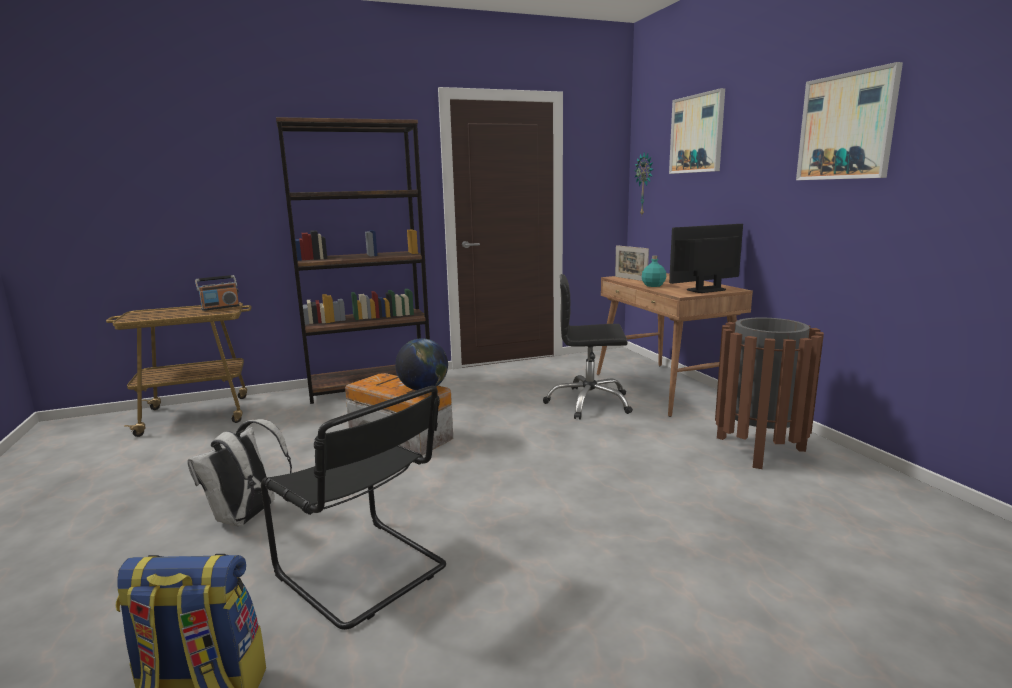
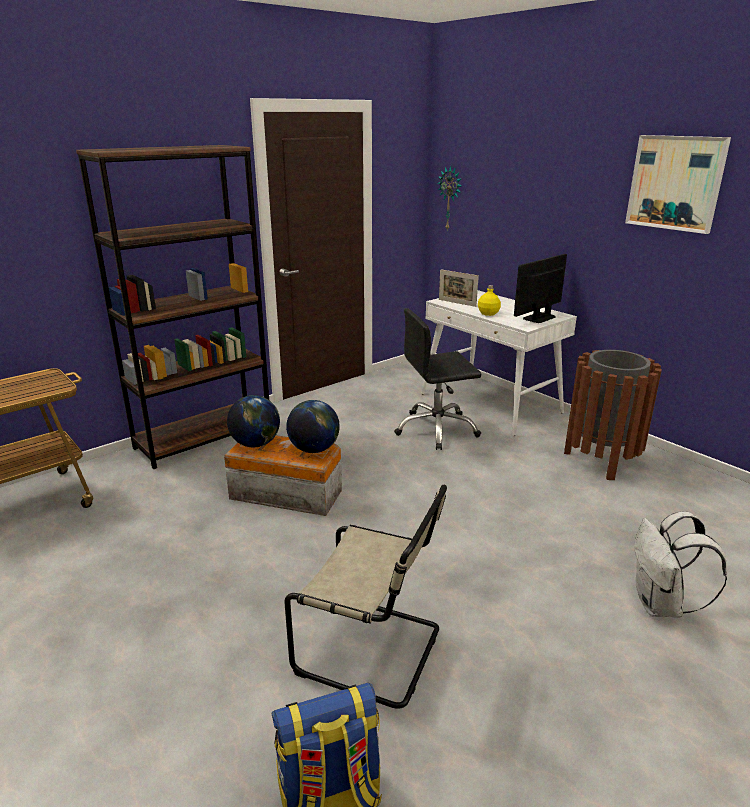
camera: 20 degrees left, 10 degrees up
(220, 307) = (42, 381): radio -> none
(247, 517) = (209, 620): white backpack -> white backpack (661, 605)
(366, 573) = (374, 651): black chair -> beige chair
(377, 381) = (256, 444): none -> globe
(653, 285) = (488, 313): turquoise bottle -> yellow bottle
(665, 388) = (491, 403): brown desk -> white desk
(697, 134) = (515, 159): picture -> none

